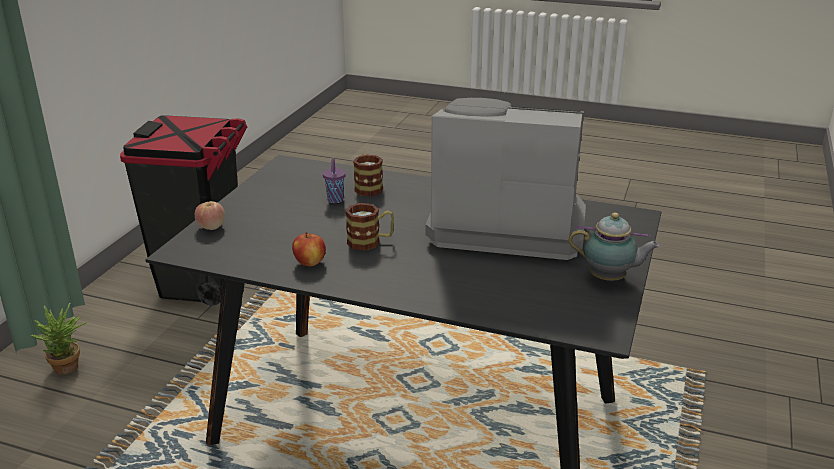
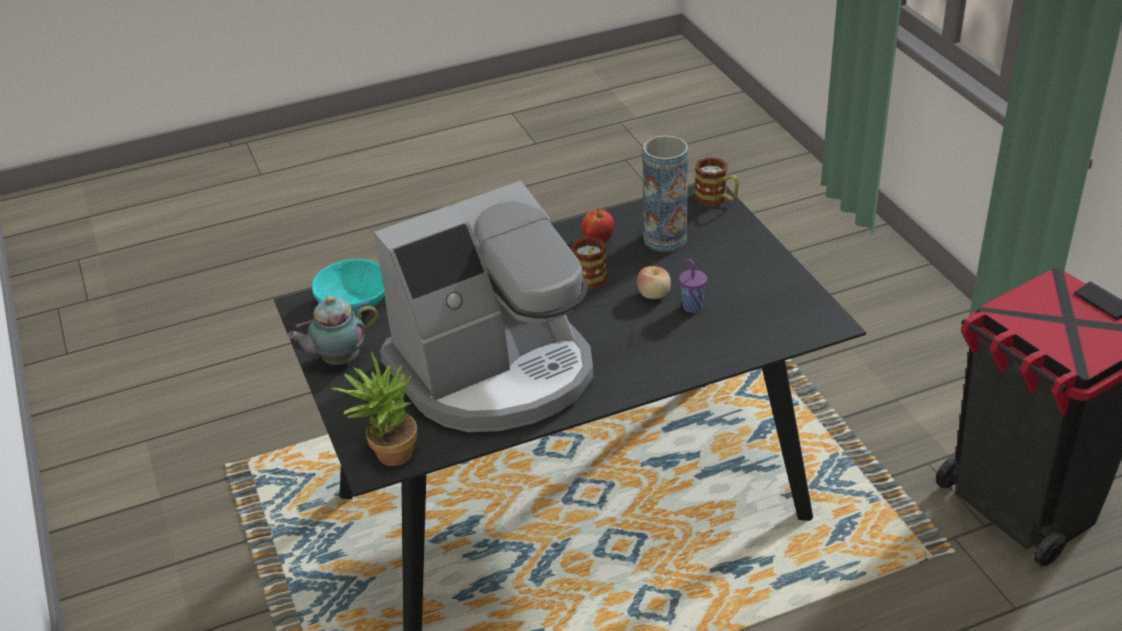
camera: 140 degrees right, 10 degrees up
(68, 370) = (916, 351): potted plant -> potted plant (387, 453)
(211, 227) = (733, 223): apple -> apple (654, 295)
(270, 240) = (665, 239): none -> vase
(368, 187) = (693, 341): mug -> mug (716, 199)
(559, 312) = (353, 305): none -> turquoise bowl

